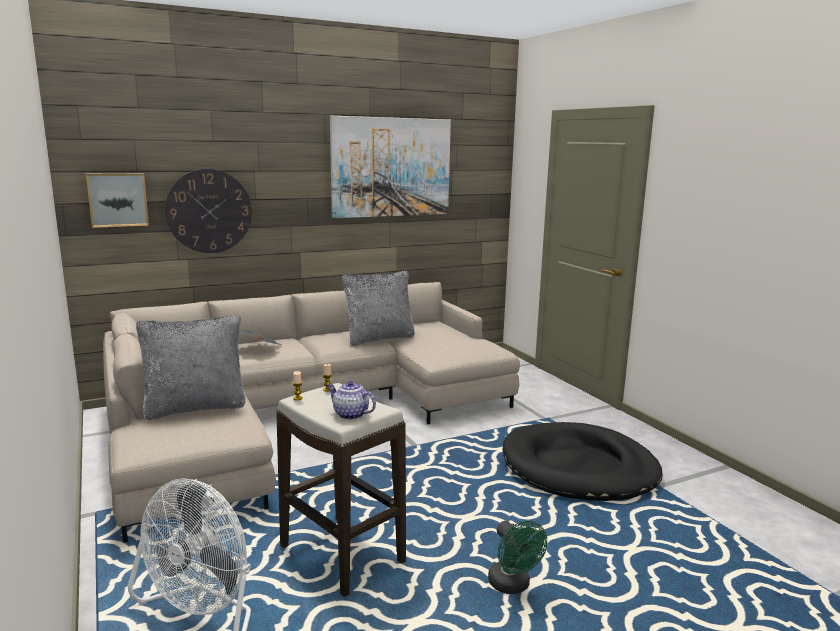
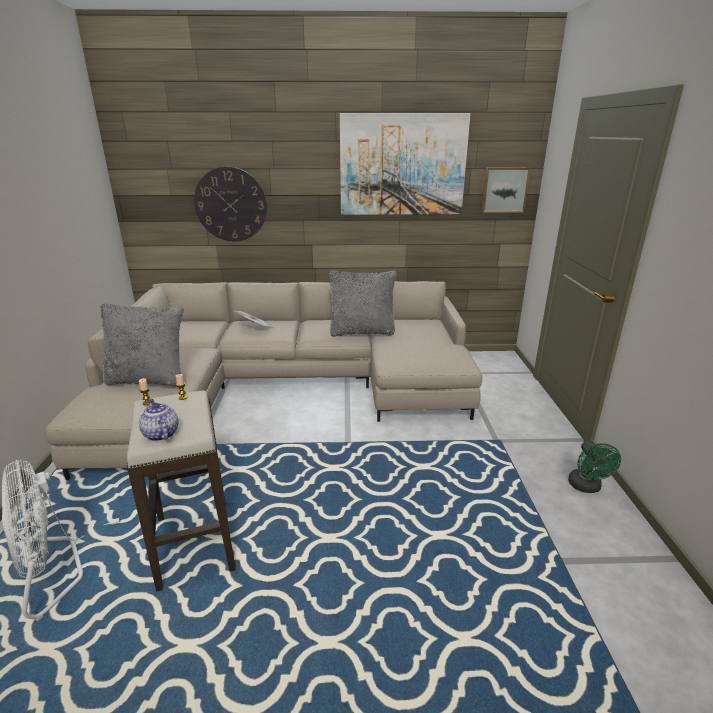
camera: 25 degrees right, 10 degrees up
(117, 199) = (158, 193): picture -> picture (504, 190)
(513, 586) = (304, 638): green fan -> green fan (586, 487)
(579, 468) = (486, 510): black dog bed -> none

